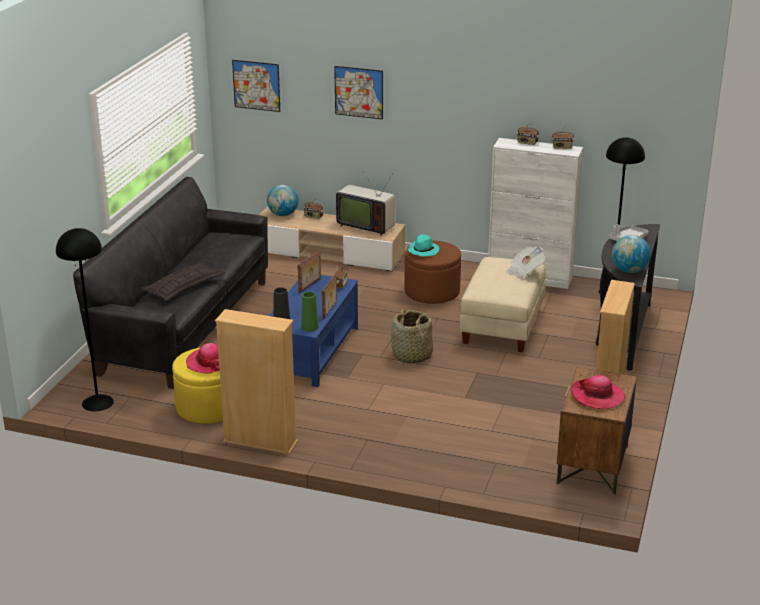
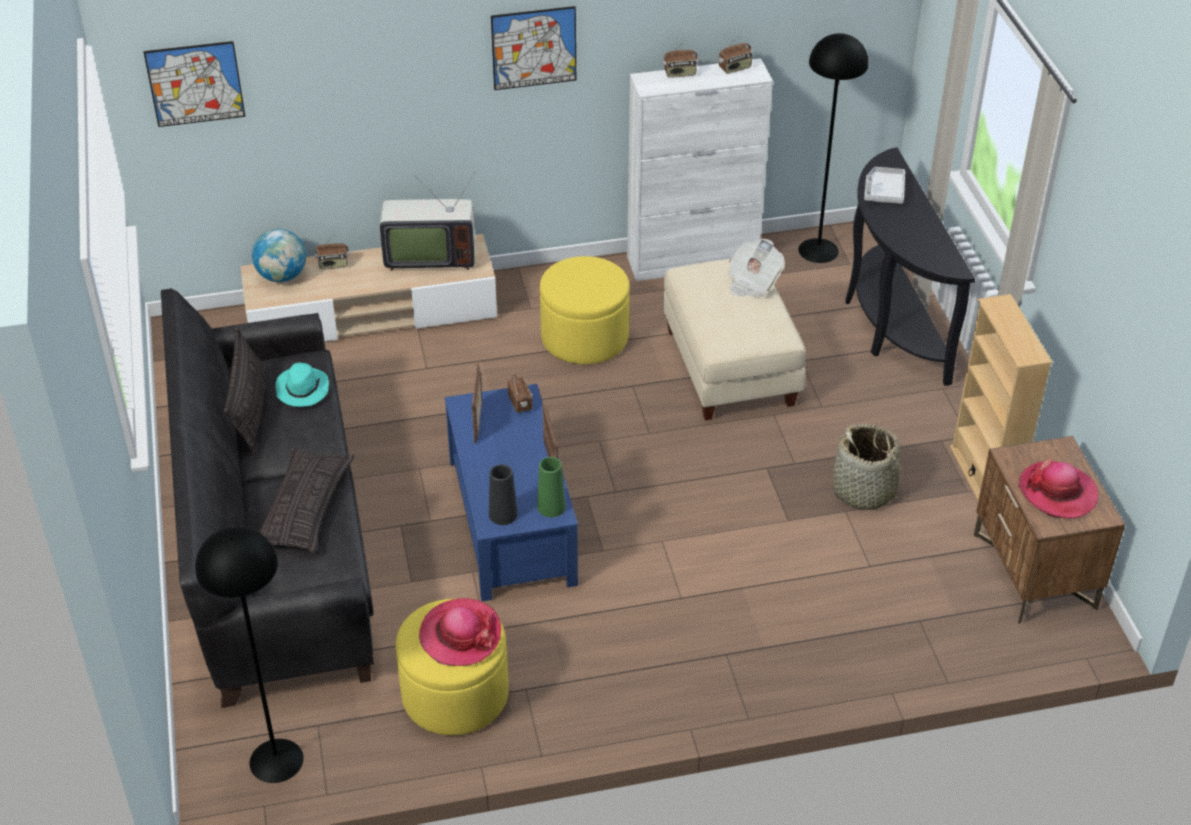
camera: 30 degrees left, 15 degrees up
(199, 247) = (250, 411): none -> pillow
(260, 442) = (585, 726): beige bookcase -> none
(359, 92) = (385, 55): picture -> picture (534, 48)
(412, 355) = (657, 471): basket -> basket (864, 491)
(423, 250) = (571, 286): turquoise hat -> turquoise hat (302, 389)
(432, 292) = (585, 337): brown ottoman -> yellow ottoman
(629, 270) = (935, 253): globe -> none

